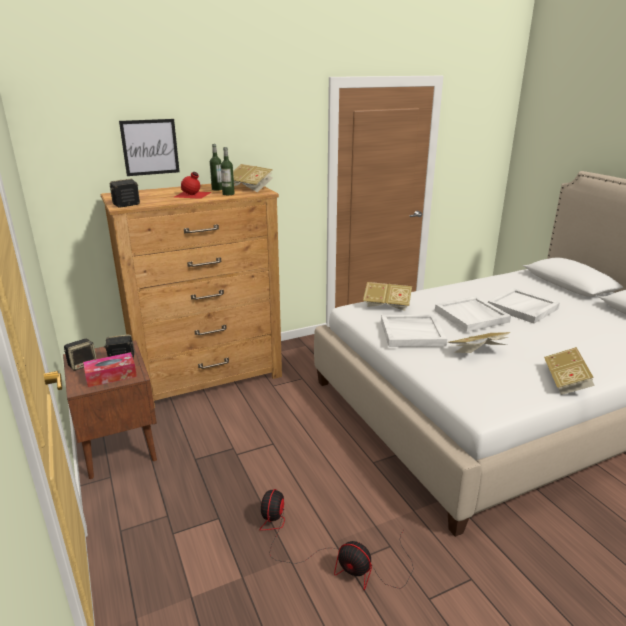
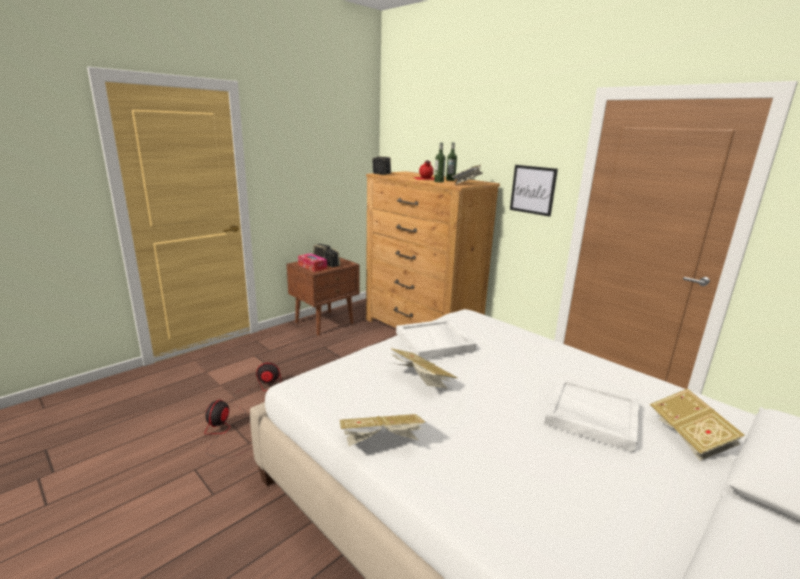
camera: 70 degrees right, 5 degrees down
(150, 147) = (439, 144): picture -> picture (533, 190)
(387, 305) = (487, 325): book -> book (689, 438)
(472, 316) = (512, 374): white tray -> none

